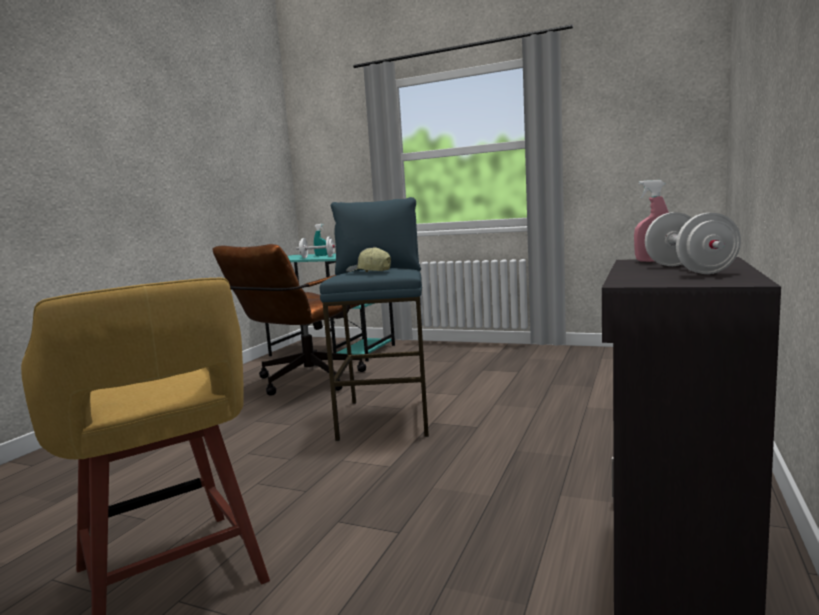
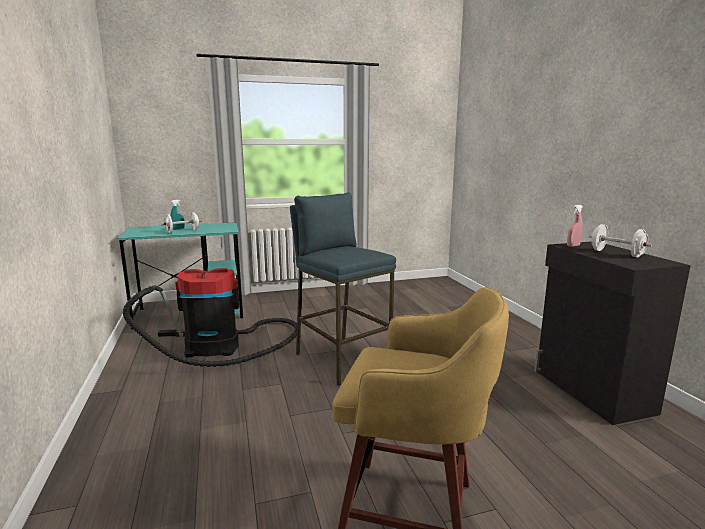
camera: 40 degrees left, 5 degrees up
(302, 382) = (219, 347): brown office chair -> vacuum cleaner
(368, 272) = (352, 254): cap -> none

